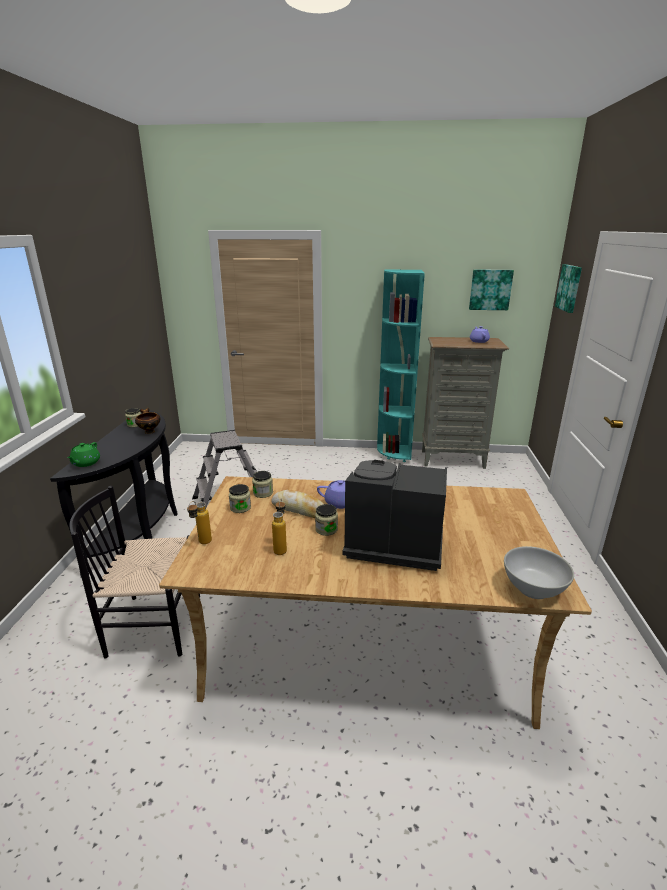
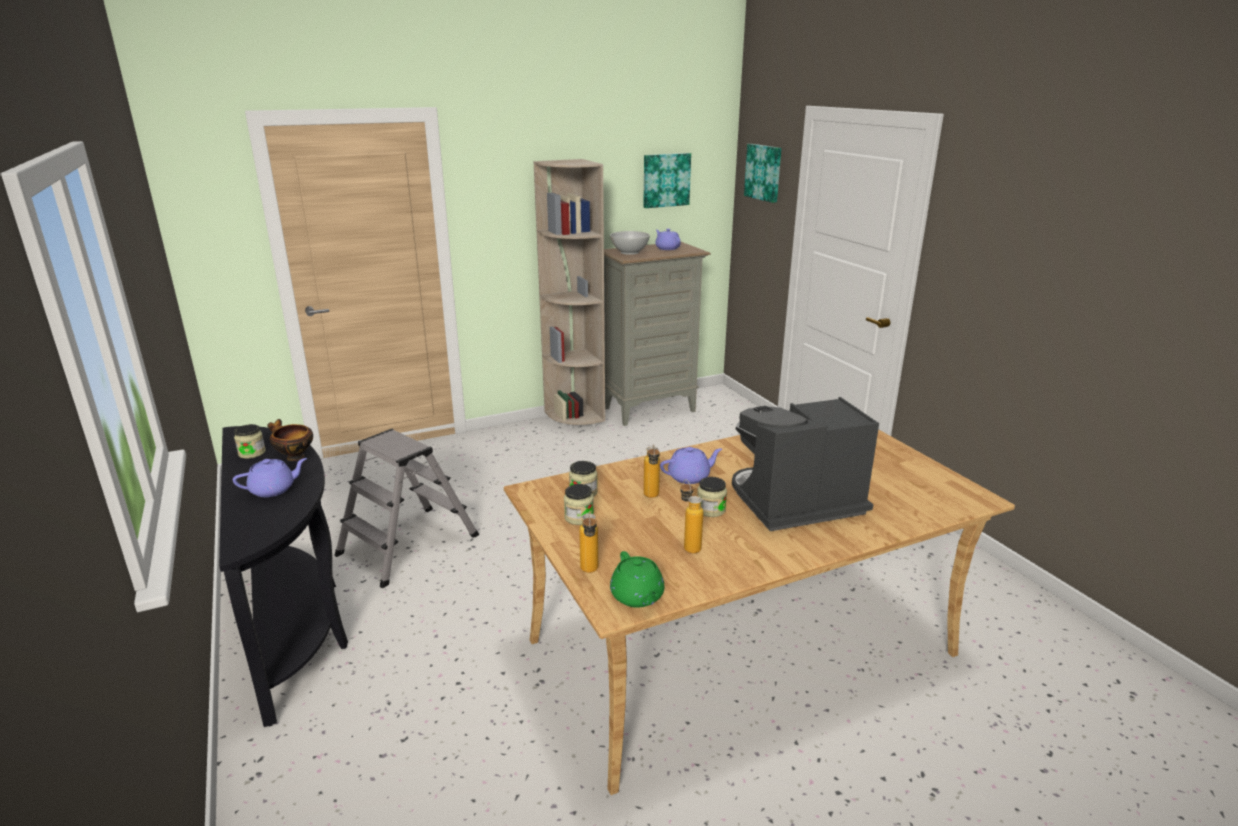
camera: 30 degrees left, 0 degrees up
(85, 463) = (252, 528): green teapot -> green teapot (637, 596)
(119, 446) = (274, 489): none -> purple teapot
(150, 625) = (452, 740): black chair -> none
(299, 509) = (651, 498): bread -> bottle
(394, 456) = (575, 421): turquoise bookcase -> beige bookcase
(533, 589) = (957, 502): white bowl -> white bowl (630, 252)

